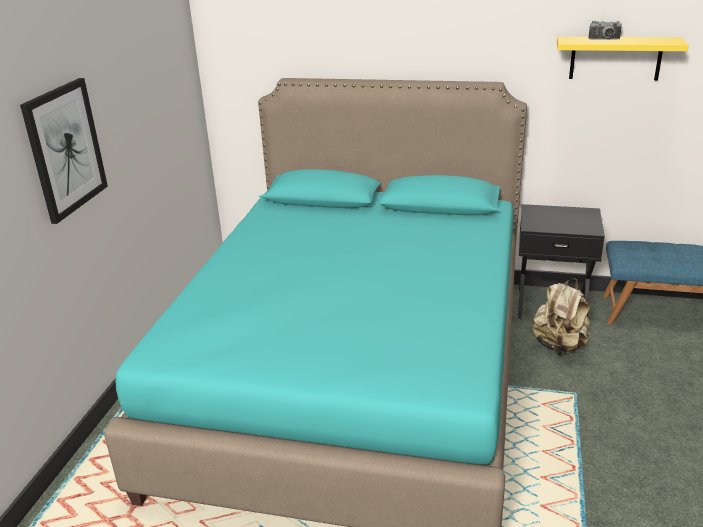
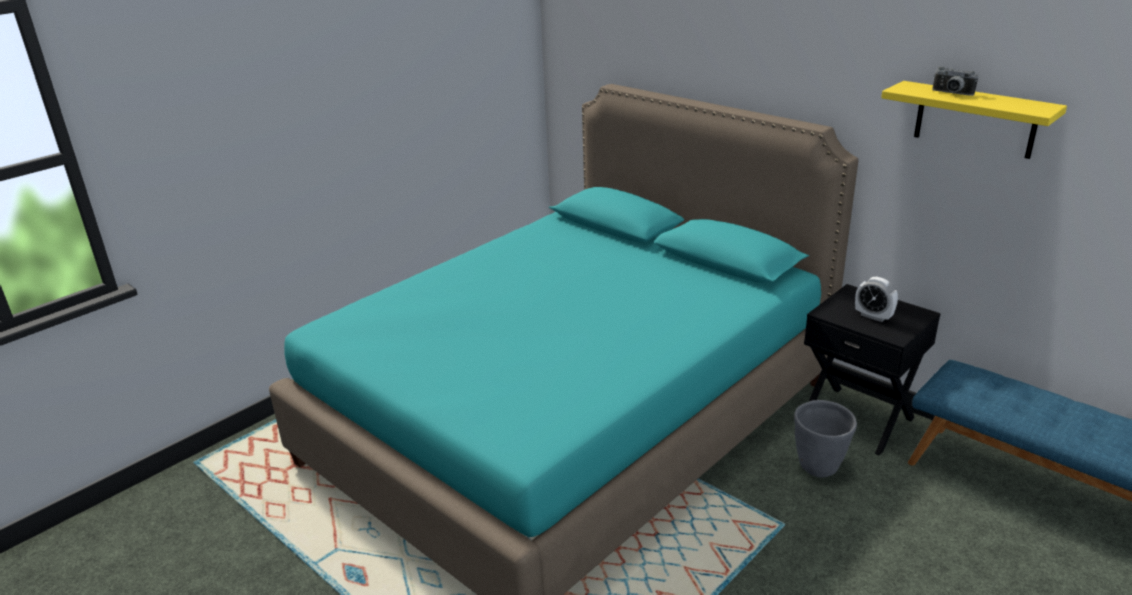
camera: 30 degrees right, 0 degrees up
(65, 149) = (324, 125): picture -> none
(559, 346) = (819, 468): beige backpack -> grey planter
(563, 221) = (873, 316): none -> alarm clock

